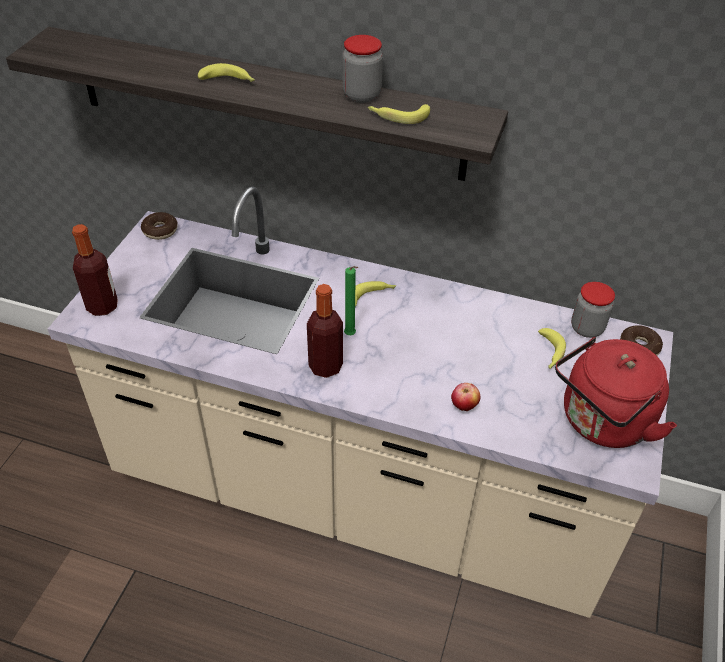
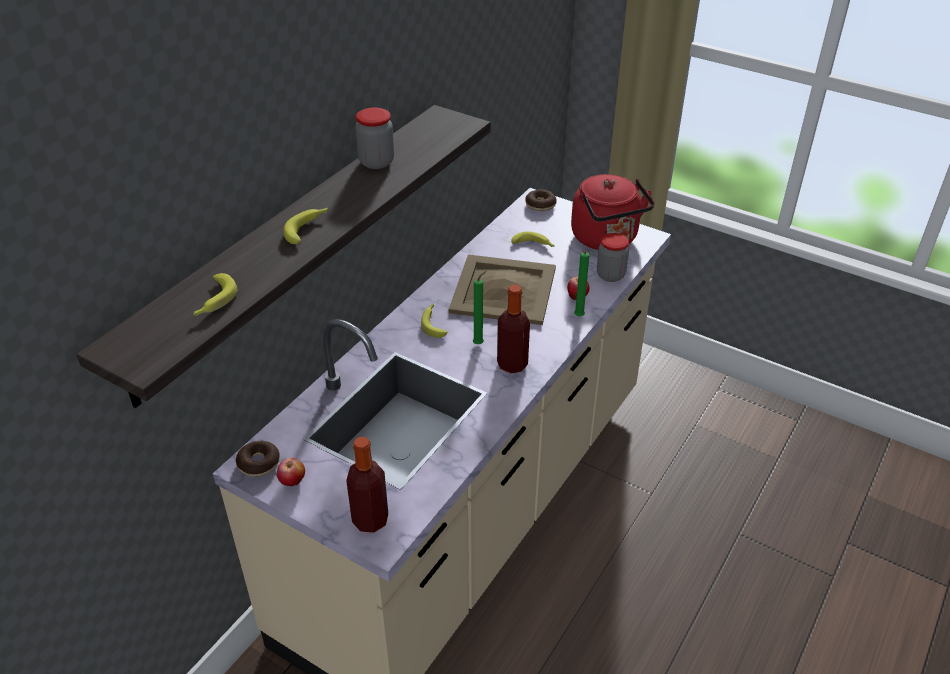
camera: 75 degrees left, 5 degrees down
(141, 253) = (293, 483): none -> apple
(398, 116) = (420, 150): banana -> banana (213, 301)
(427, 412) = (578, 317): none -> green candle
(451, 340) = (504, 289): none -> beige tray
(587, 328) = (514, 222): jar -> jar (610, 275)

